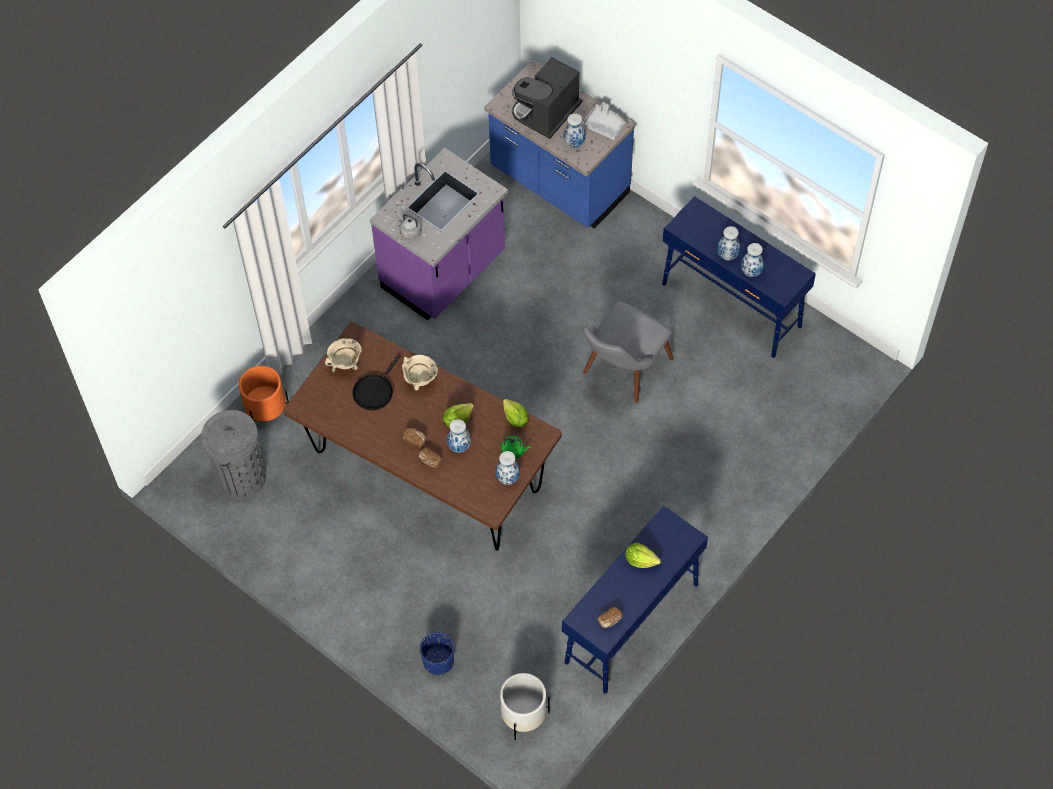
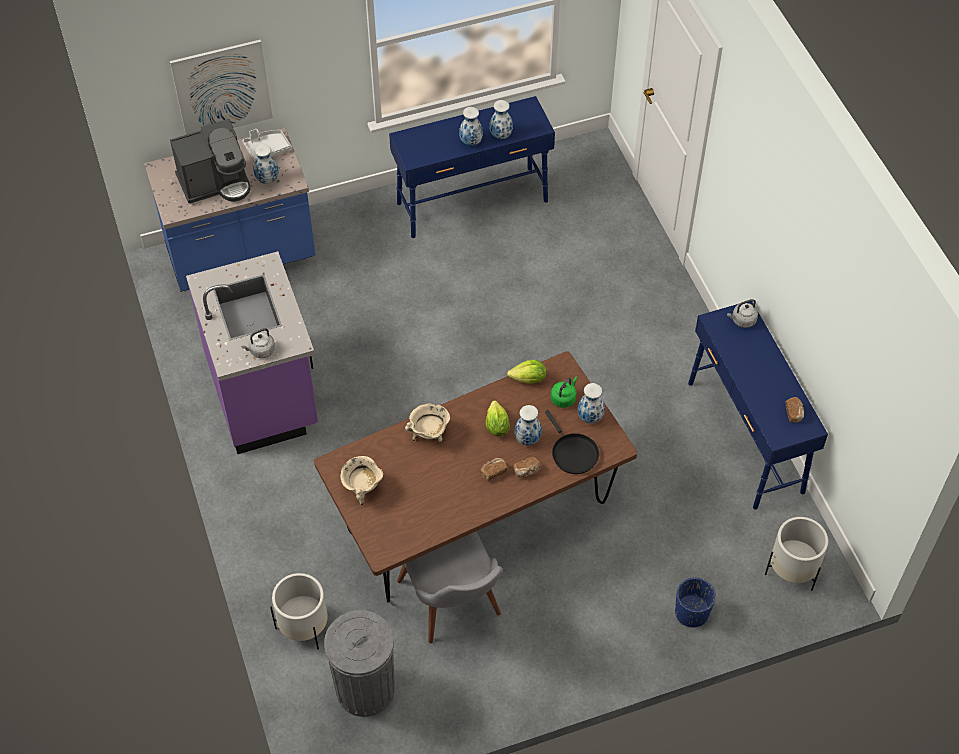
camera: 60 degrees left, 5 degrees down
(266, 411) = (304, 627): orange planter -> white planter
(374, 391) = (412, 479): black frying pan -> black frying pan (573, 453)
(547, 114) = (216, 183): coffee machine -> coffee machine turned 90 degrees counterclockwise
(598, 57) = (222, 89): none -> picture
(621, 373) = (481, 314): grey chair -> grey chair (456, 608)
(640, 560) = (744, 359): lettuce -> none
(680, 540) = (742, 320): none -> grey kettle

